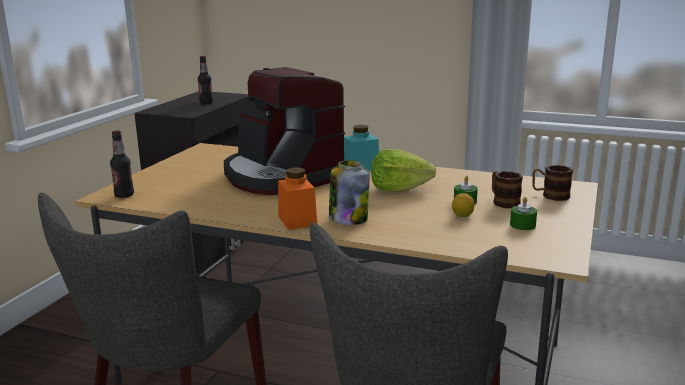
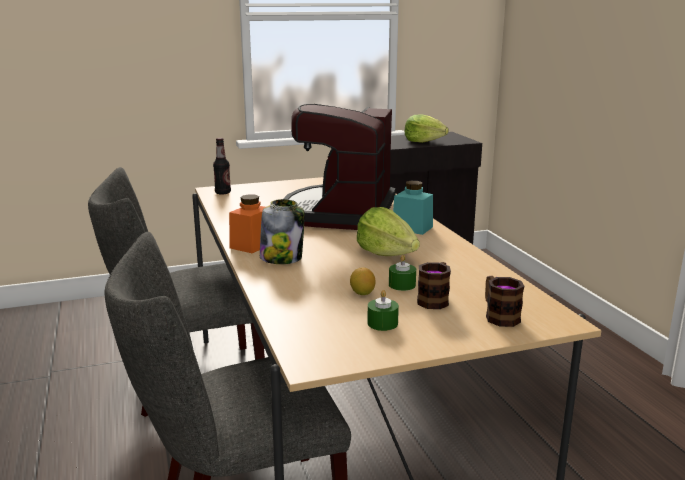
camera: 50 degrees right, 0 degrees up
(206, 102) = (424, 141): bottle -> lettuce

